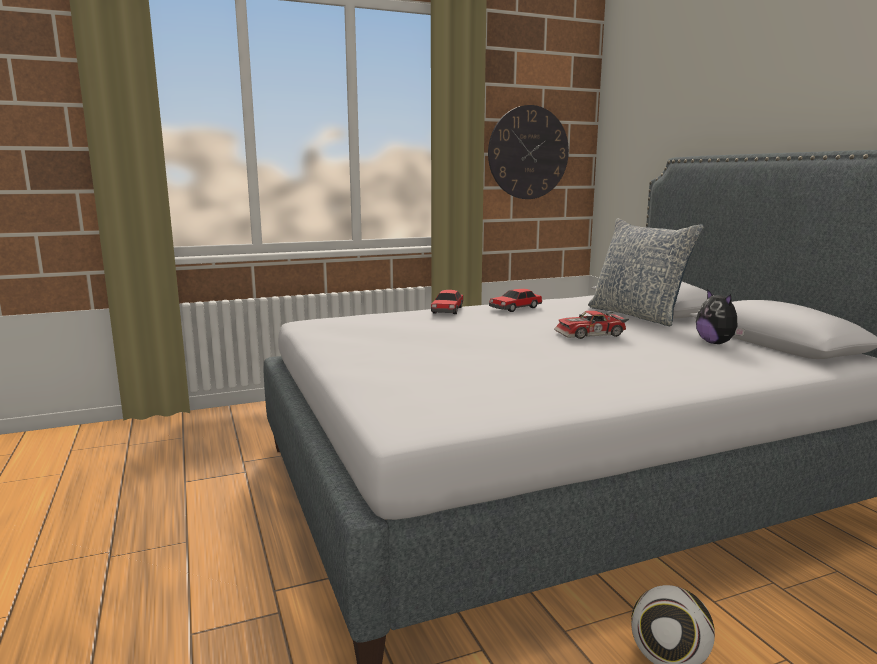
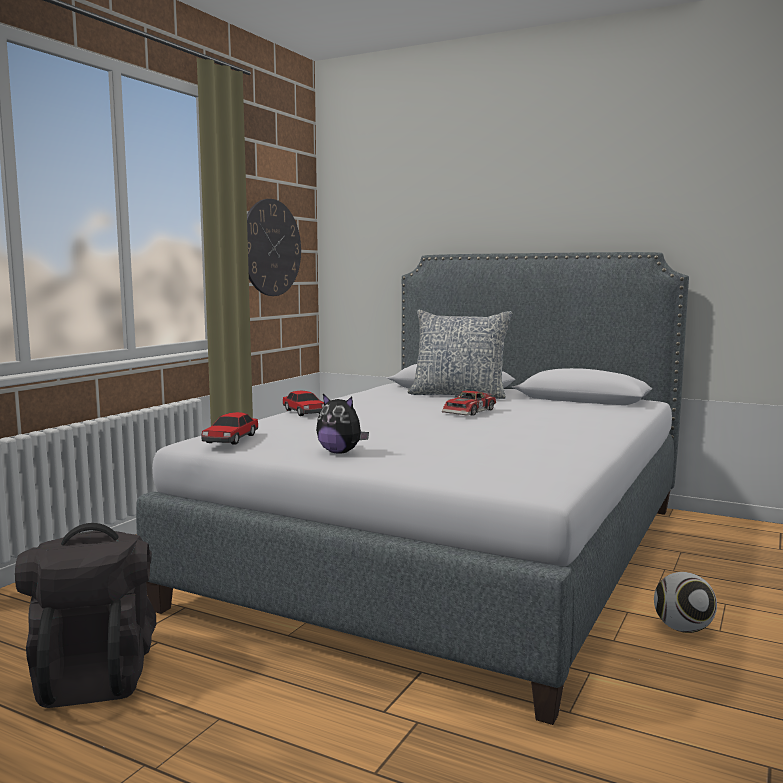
camera: 40 degrees left, 5 degrees down
(184, 479) = (94, 674): none -> black backpack
(515, 308) = (355, 402): toy car -> toy car (230, 439)
(716, 343) = (556, 405): plush toy -> plush toy (340, 452)

